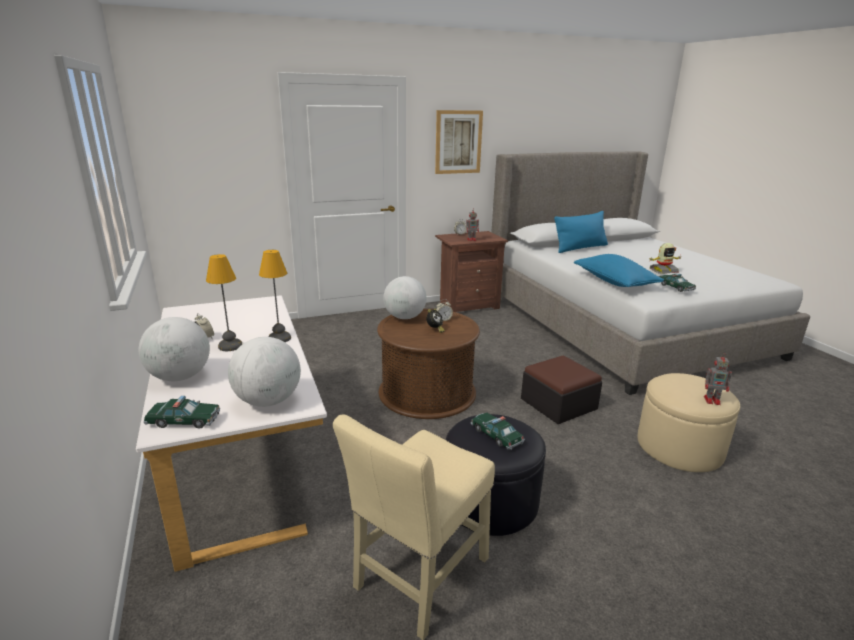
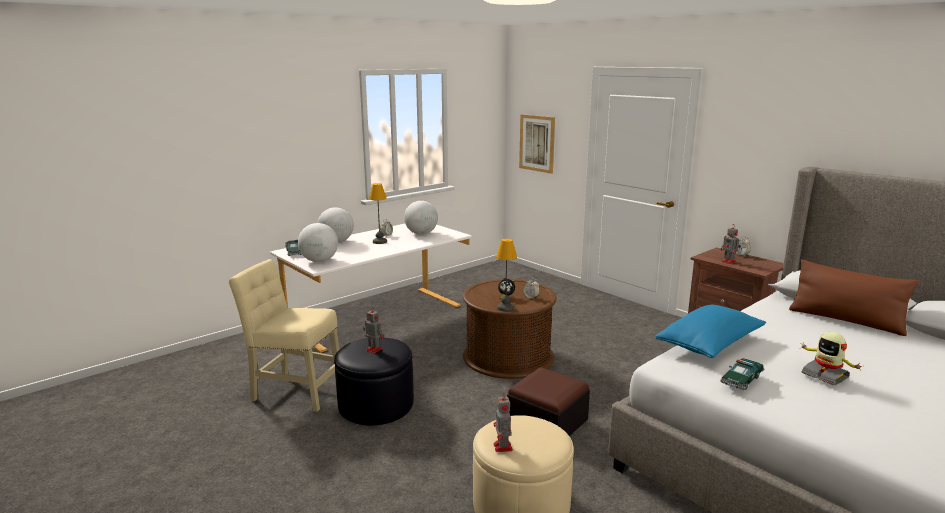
camera: 70 degrees right, 5 degrees down
(279, 338) = (399, 248): table lamp -> table lamp (506, 307)
(404, 317) = (518, 284): globe -> globe (421, 233)
(458, 142) = (757, 144): picture -> picture (537, 143)
(496, 435) = (373, 349): toy car -> toy robot
(580, 248) = (845, 320): blue pillow -> brown pillow

